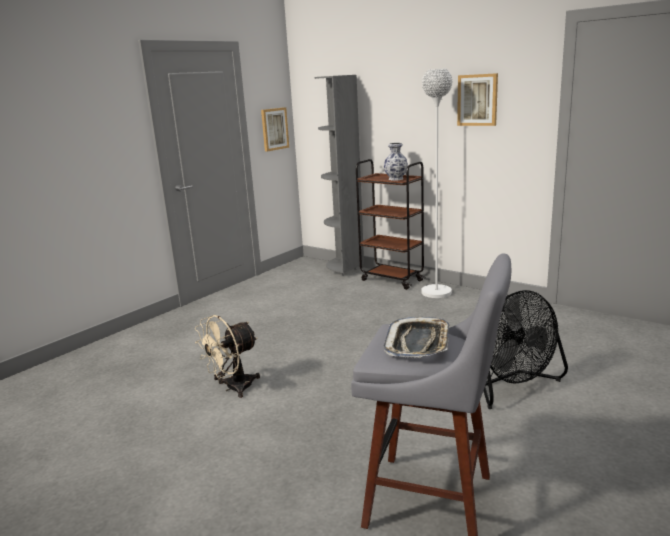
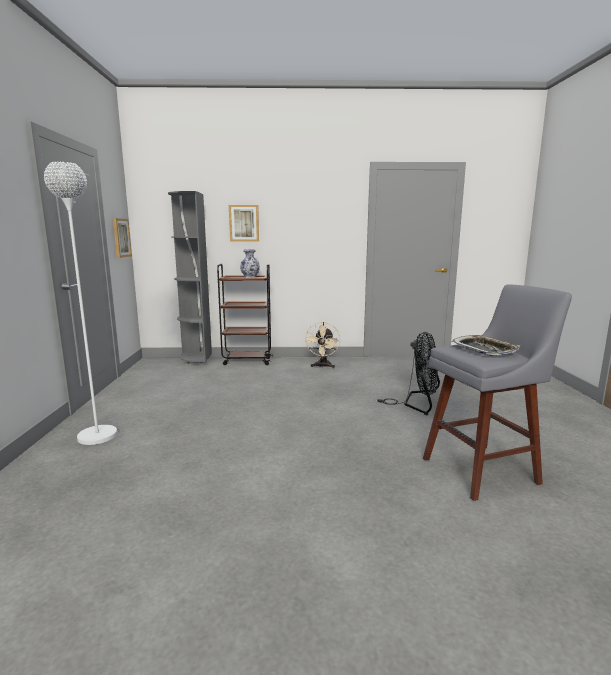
camera: 40 degrees left, 5 degrees down
(233, 388) = (238, 457): beige fan -> beige fan (322, 366)
(436, 292) = (291, 363): white floor lamp -> white floor lamp (97, 436)
(477, 100) = (310, 218): picture -> picture (244, 223)

